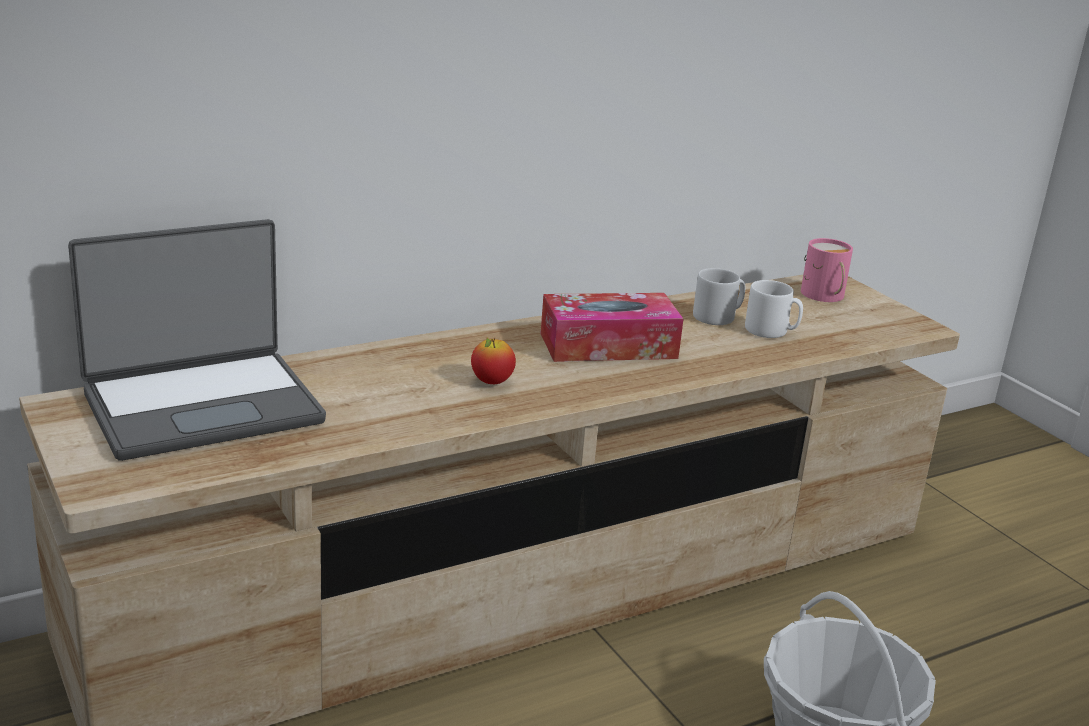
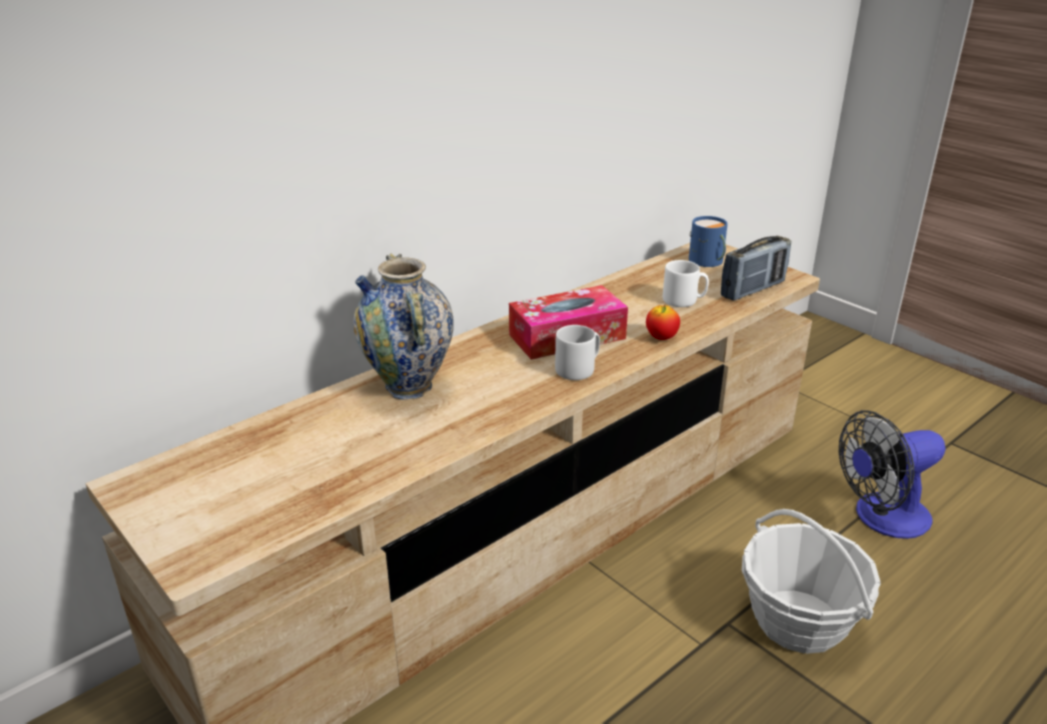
camera: 10 degrees left, 5 degrees up
(202, 405) = (255, 460): laptop -> none
(400, 366) = (409, 387): none -> vase
(491, 382) = (490, 389): apple -> apple (661, 338)
(718, 317) = (638, 294): grey mug -> grey mug (578, 369)
(824, 295) = (708, 261): pink mug -> blue mug
(865, 333) = (753, 289): none -> radio
(993, 653) = (881, 518): none -> fan

